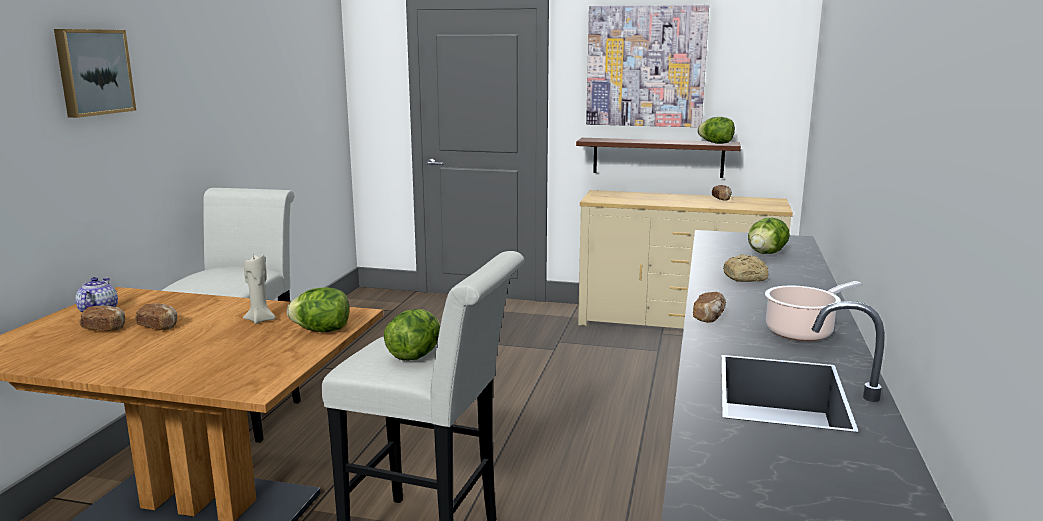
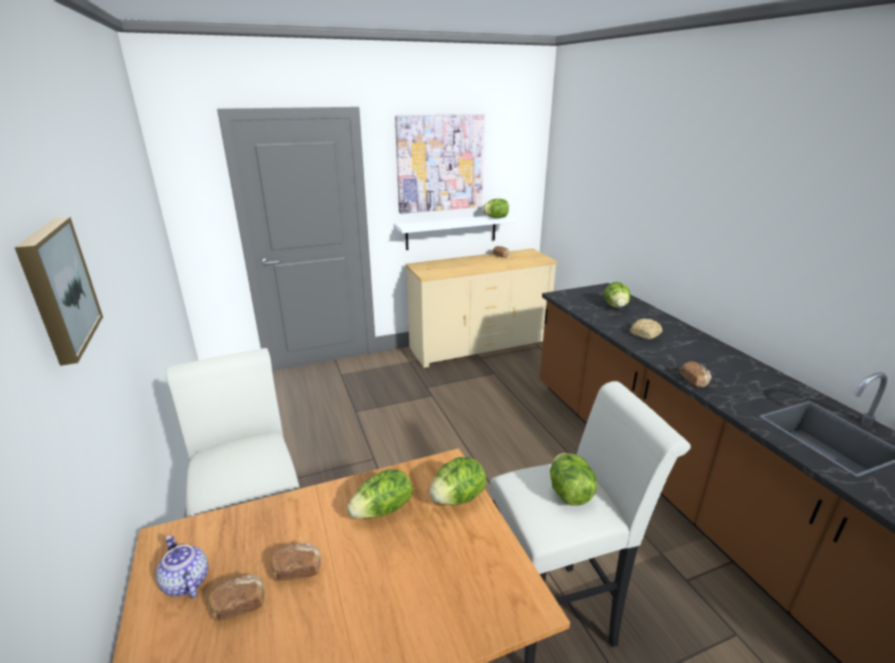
camera: 35 degrees left, 10 degrees up
(260, 320) = (383, 509): beige candle -> lettuce
(657, 157) = (451, 231): brown shelf -> white shelf
(802, 331) = (750, 376): cooking pot -> none

